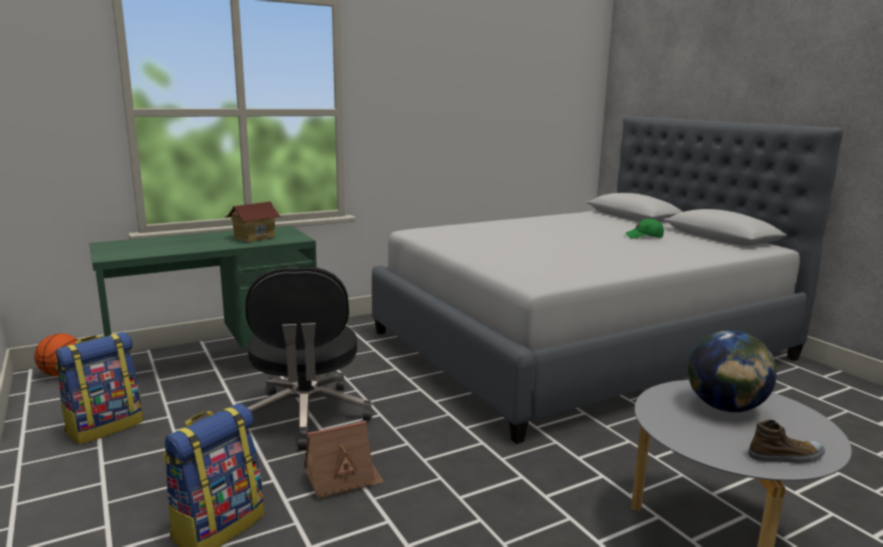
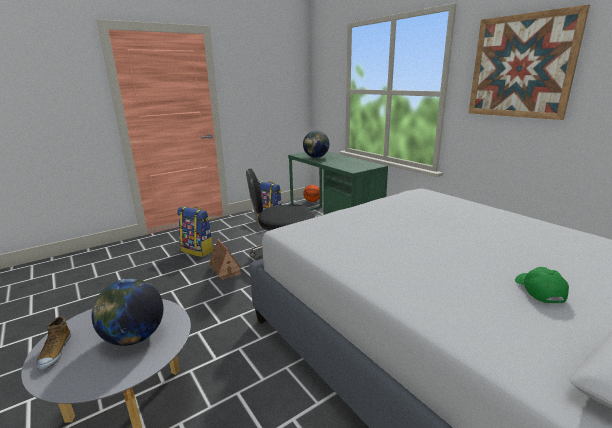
camera: 85 degrees right, 5 degrees up
(167, 248) = (316, 157): none -> globe
(254, 238) = (348, 164): toy house -> none
(423, 82) = (521, 67): none -> picture

